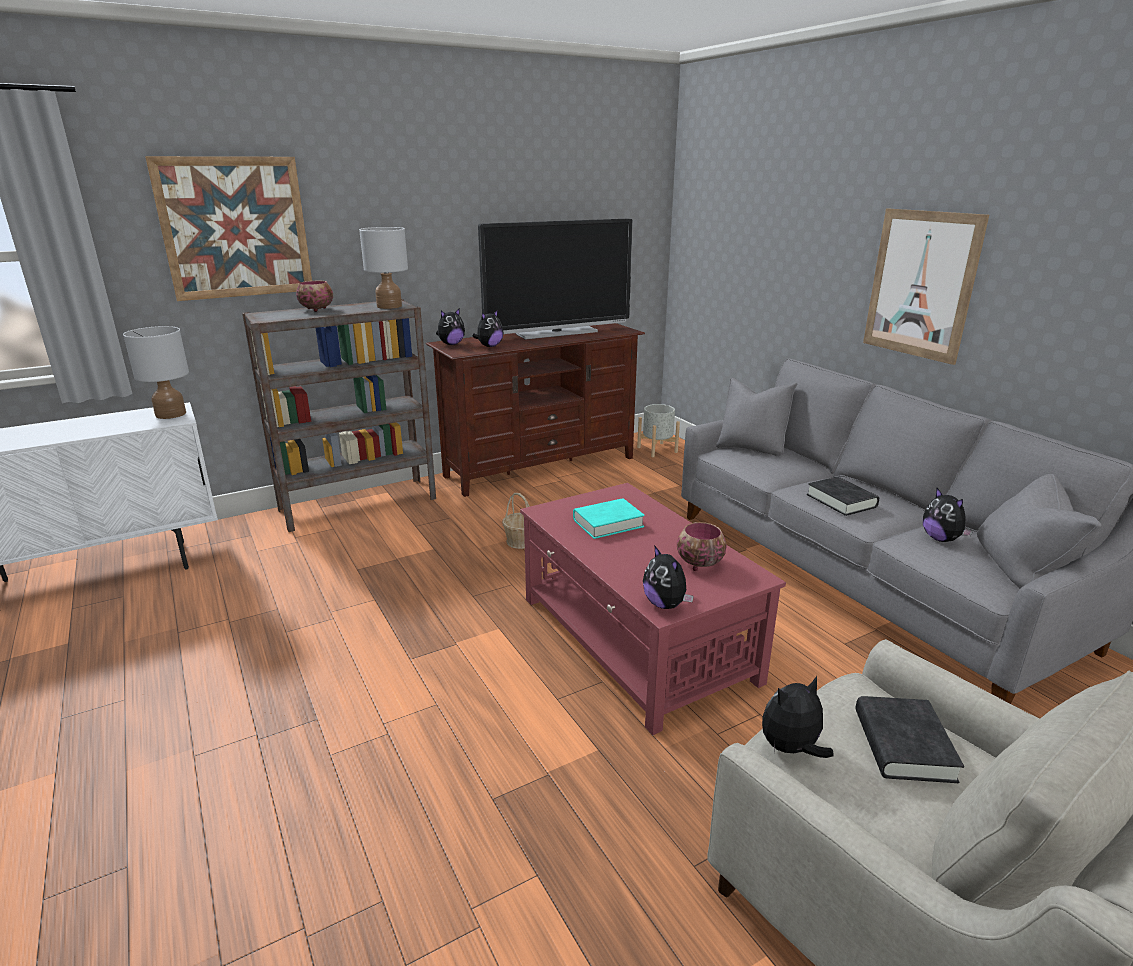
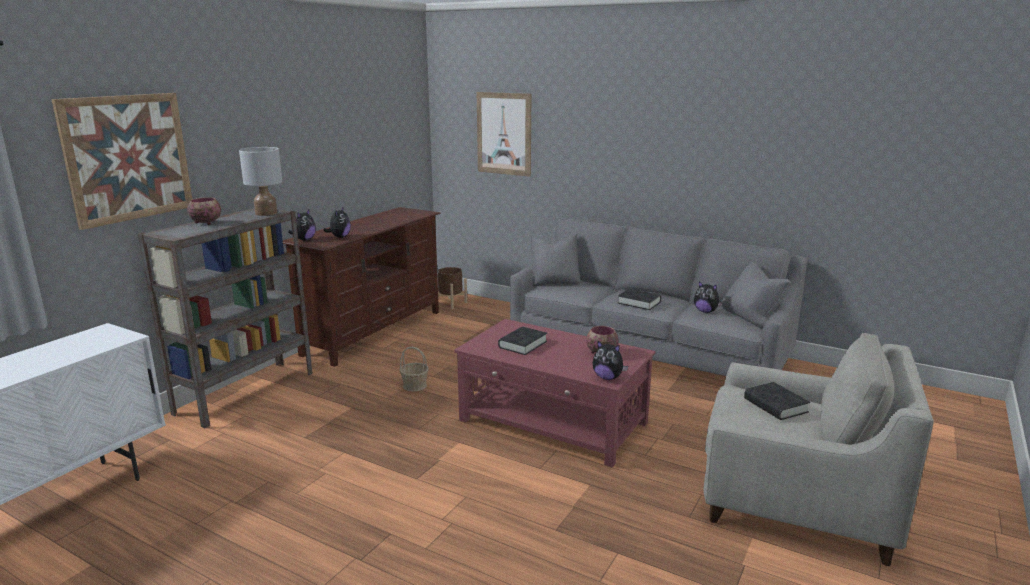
camera: 30 degrees left, 5 degrees down
(171, 414) = (110, 334): grey table lamp -> none
(557, 333) = (376, 220): television -> none
(608, 523) = (522, 344): turquoise book -> black book
(657, 450) = (450, 303): grey planter -> brown planter
(791, 749) = (733, 422): plush toy -> none
(921, 284) = (641, 161): picture -> picture (504, 134)

